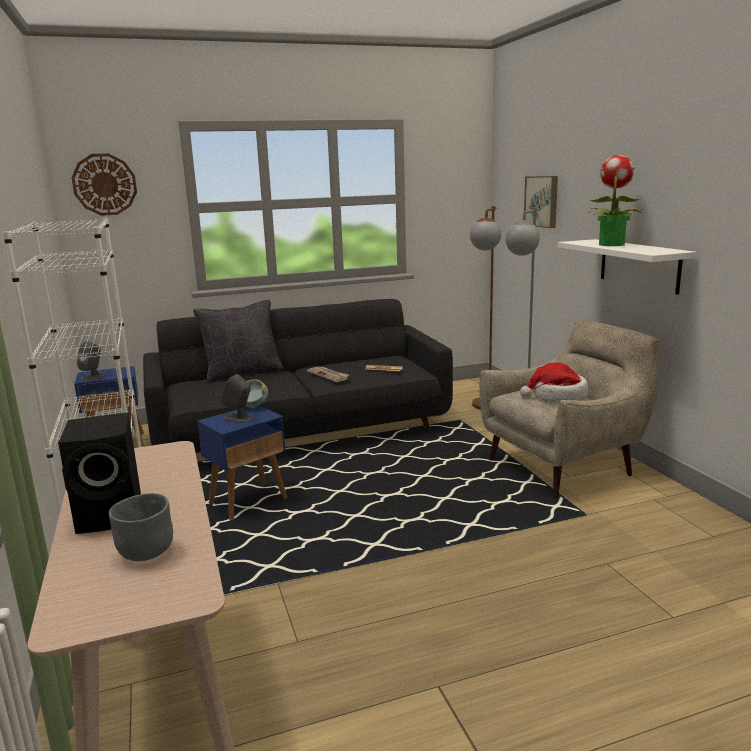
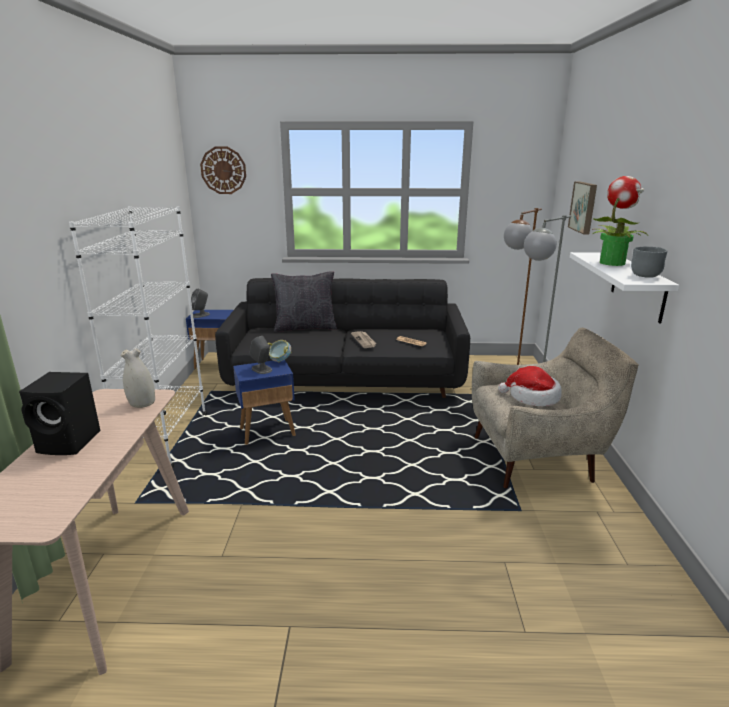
camera: 20 degrees right, 5 degrees up
(146, 552) = (57, 479): grey bowl -> grey bowl (644, 276)
(161, 459) = (141, 403): none -> white vase

